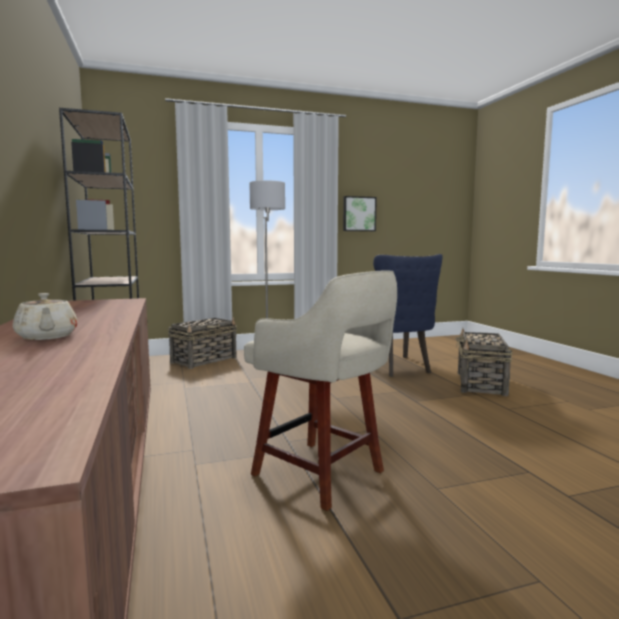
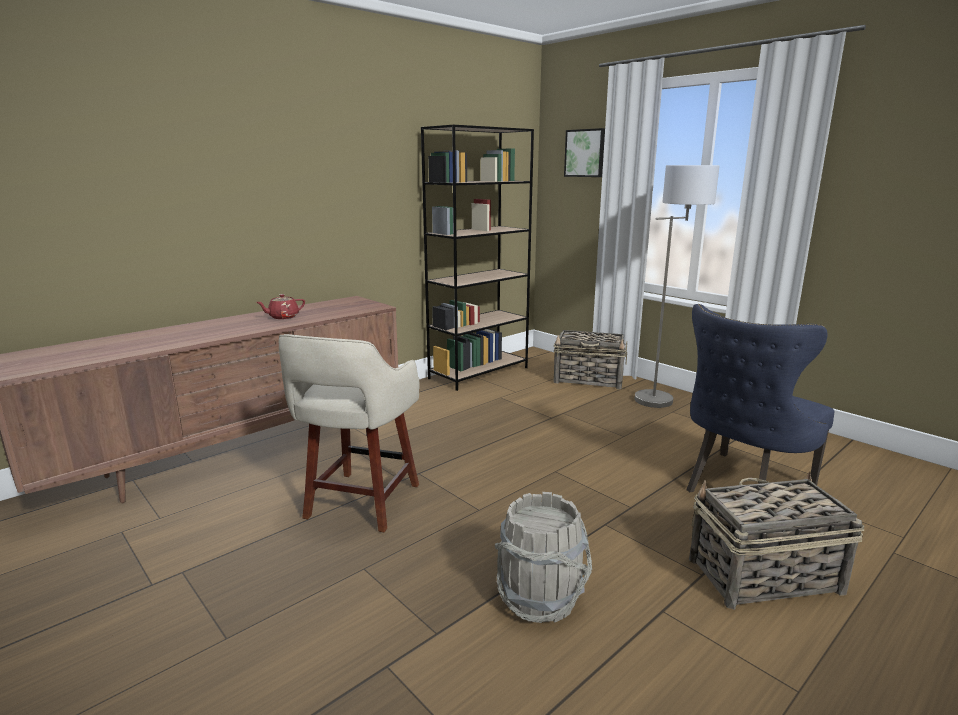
camera: 65 degrees right, 10 degrees up
(47, 337) = (212, 328): beige teapot -> none
(78, 317) = (283, 317): none -> red teapot
(359, 214) = (878, 211): picture -> picture (585, 153)
(492, 433) = (539, 598): none -> grey bucket

